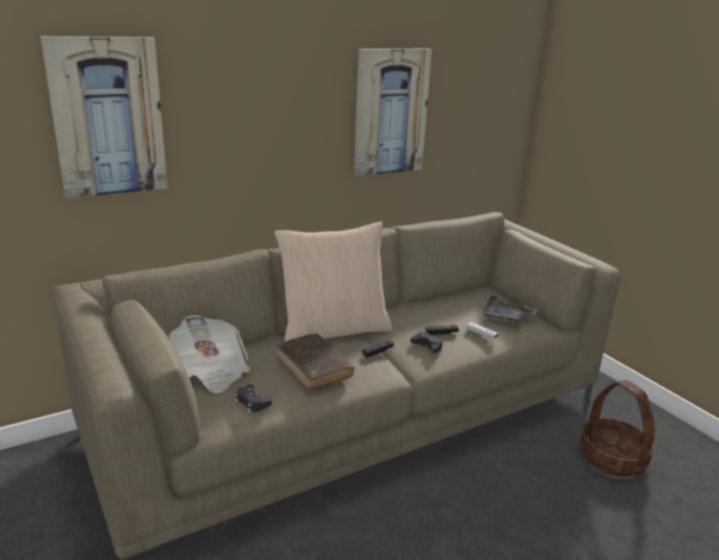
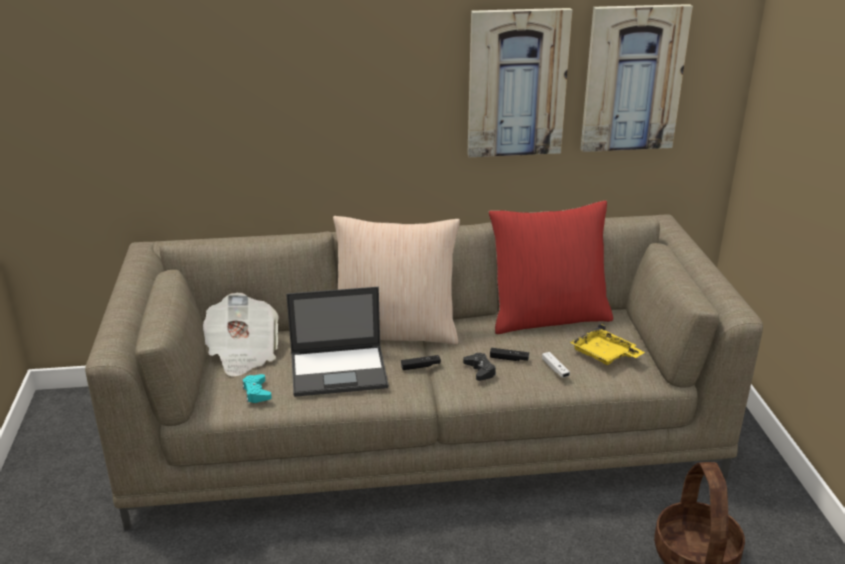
camera: 25 degrees right, 5 degrees up
(108, 117) = (183, 84): picture -> picture (633, 79)
(252, 402) = (256, 392): black game controller -> turquoise game controller
(313, 368) = (340, 370): brown book -> laptop
(441, 299) = (548, 317): none -> red pillow
(505, 318) = (604, 355): grey tray -> yellow tray

